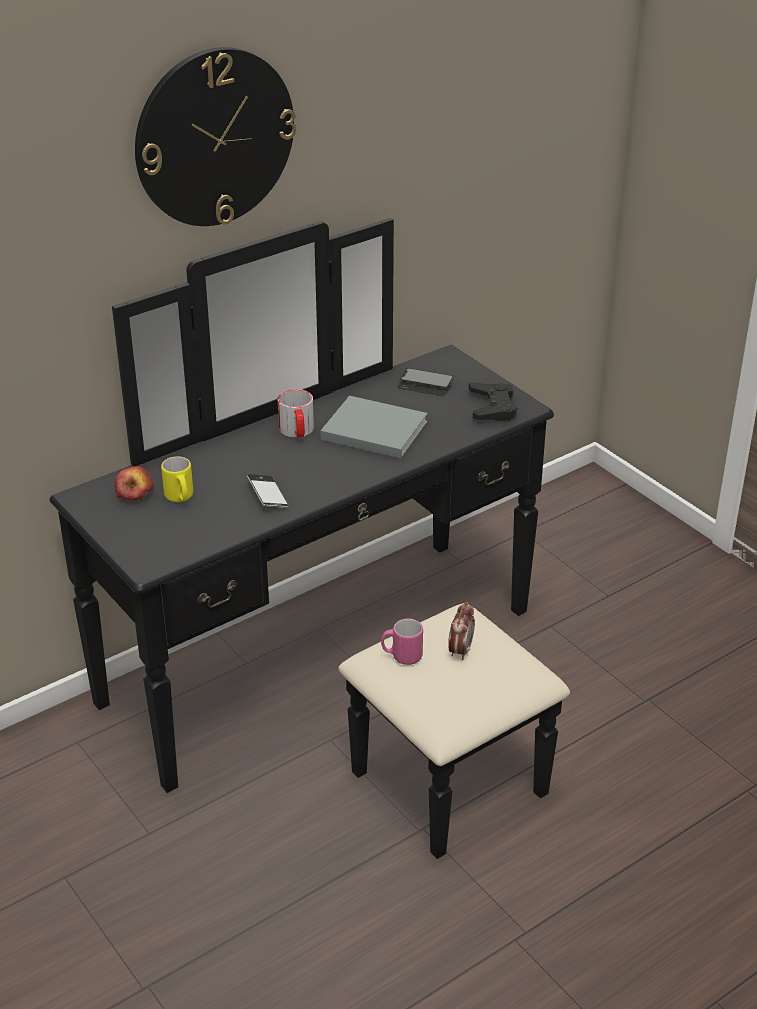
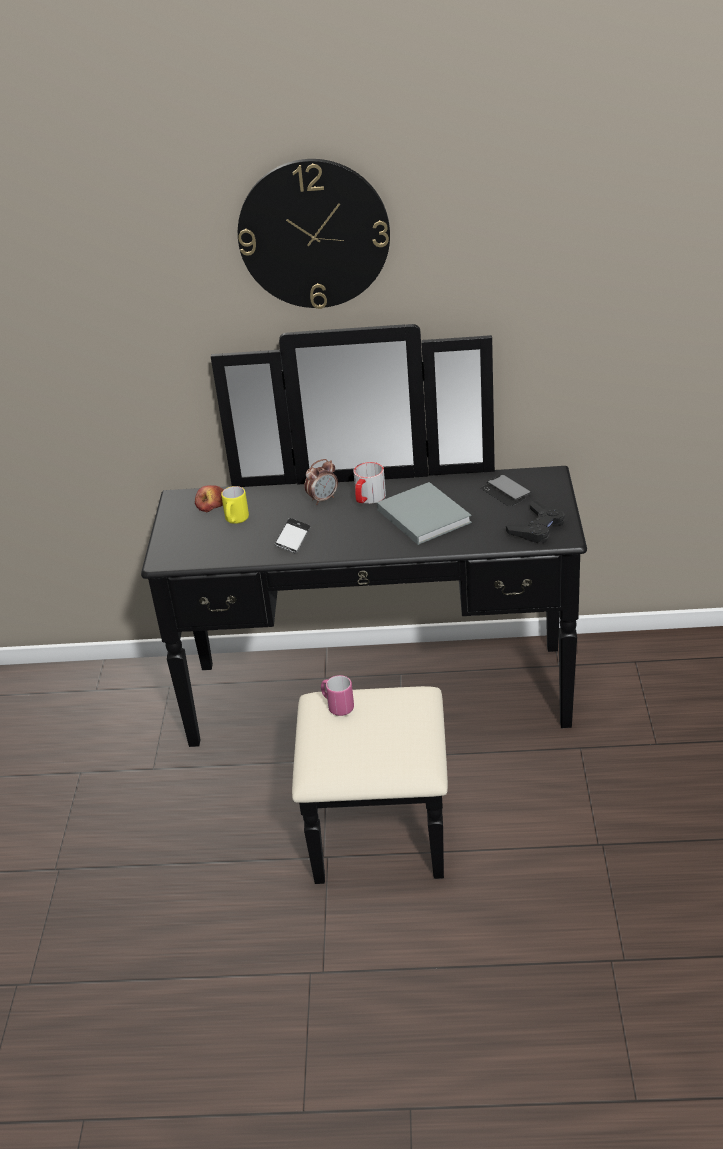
camera: 40 degrees right, 0 degrees up
(460, 650) = (383, 721): alarm clock -> alarm clock (323, 499)

